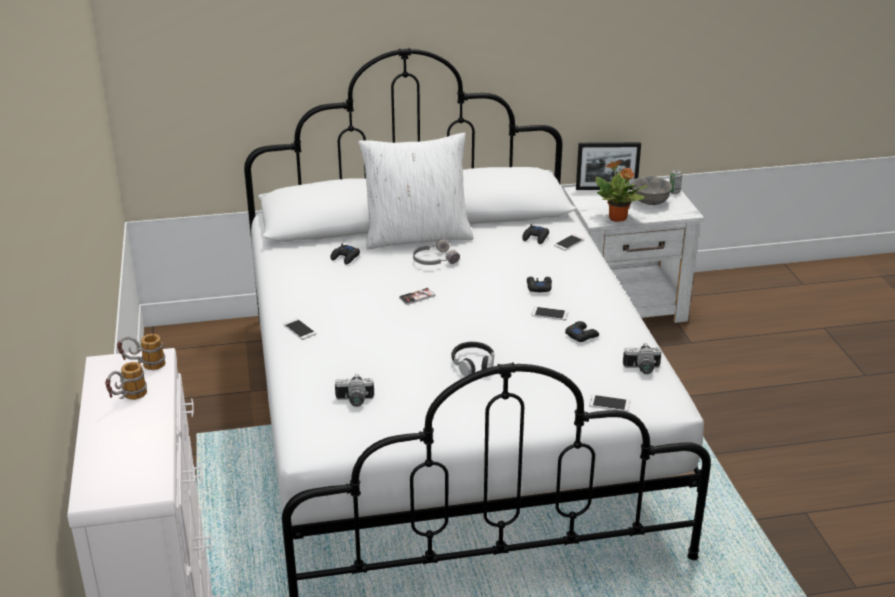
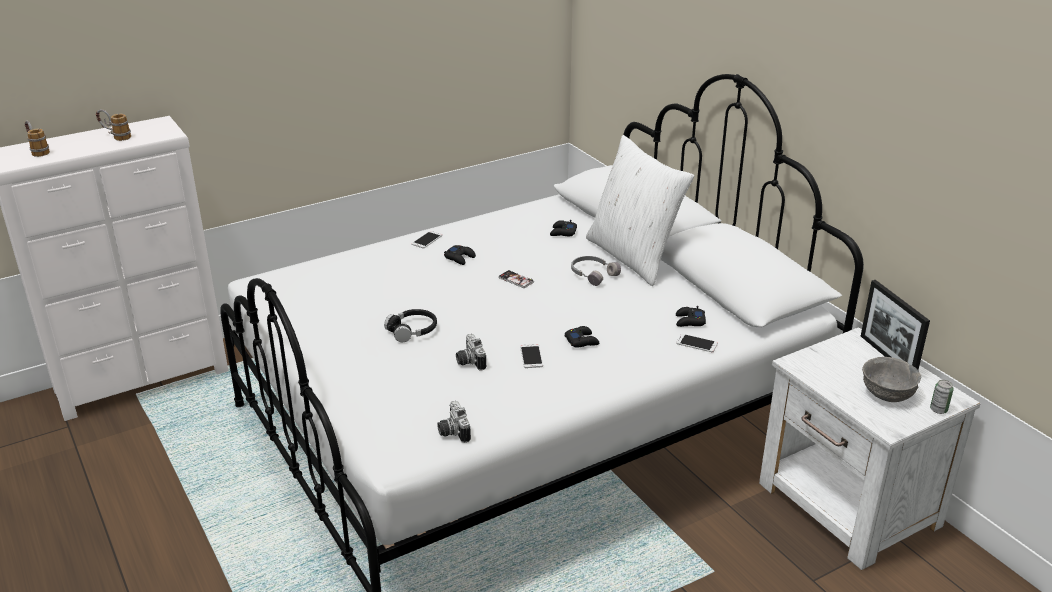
camera: 70 degrees right, 0 degrees up
(143, 366) = (158, 132): mug -> mug (37, 151)
(354, 401) = (328, 286): camera -> camera (469, 361)
(581, 335) = (500, 382): black game controller -> black game controller (460, 258)
(609, 404) = (376, 419): phone -> none
(618, 218) = (816, 376): potted plant -> none

